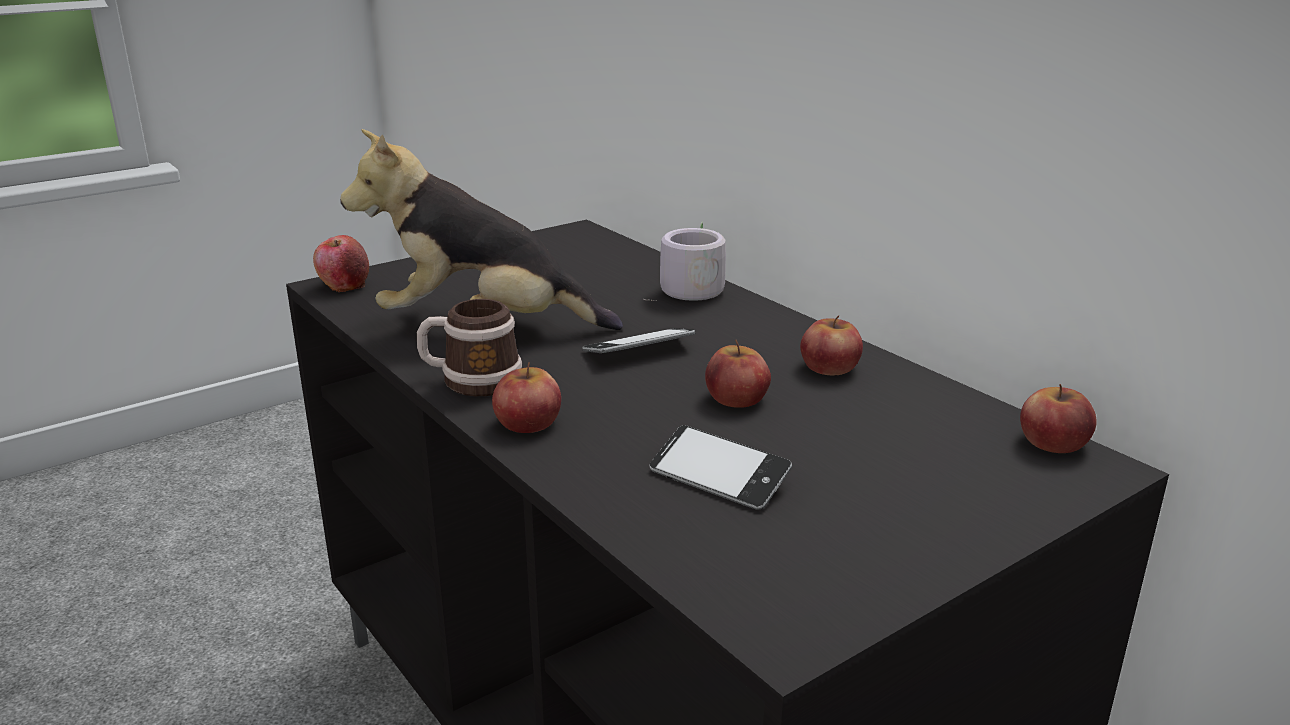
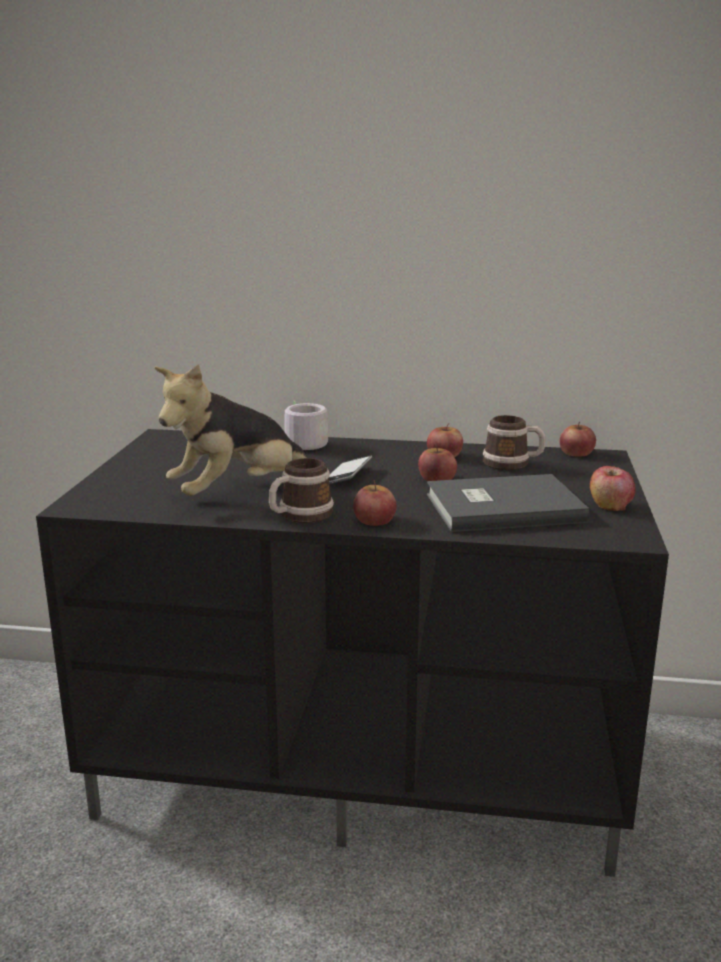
camera: 45 degrees left, 5 degrees down
(344, 285) = (85, 503): apple -> apple (610, 506)
(719, 477) = (500, 507): phone -> grey book
(900, 418) = (512, 463): none -> mug

